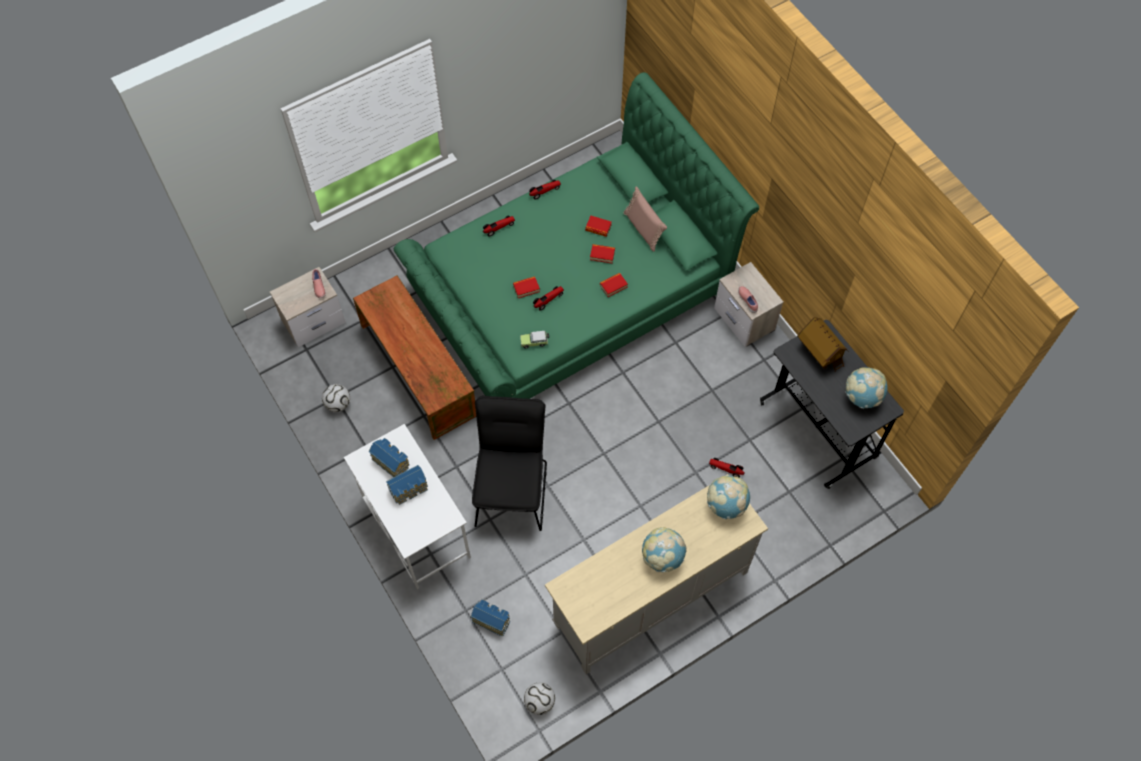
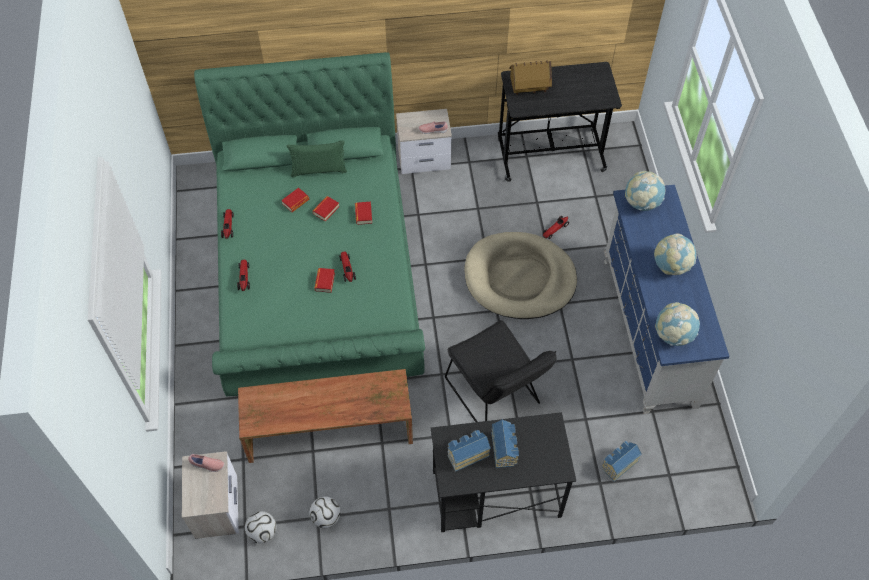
camera: 65 degrees left, 5 degrees down
(415, 526) = (495, 494): white desk -> black desk
(512, 488) = (495, 396): black chair -> black chair turned 150 degrees counterclockwise
(535, 342) = (386, 297): toy car -> none
(539, 702) = (711, 455): football -> football (262, 532)
(643, 229) = (319, 170): beige pillow -> green pillow
(649, 597) = (647, 332): beige dresser -> blue dresser
(650, 459) = (519, 278): none -> beige dog bed
(862, 397) = (582, 80): globe -> globe (673, 335)

